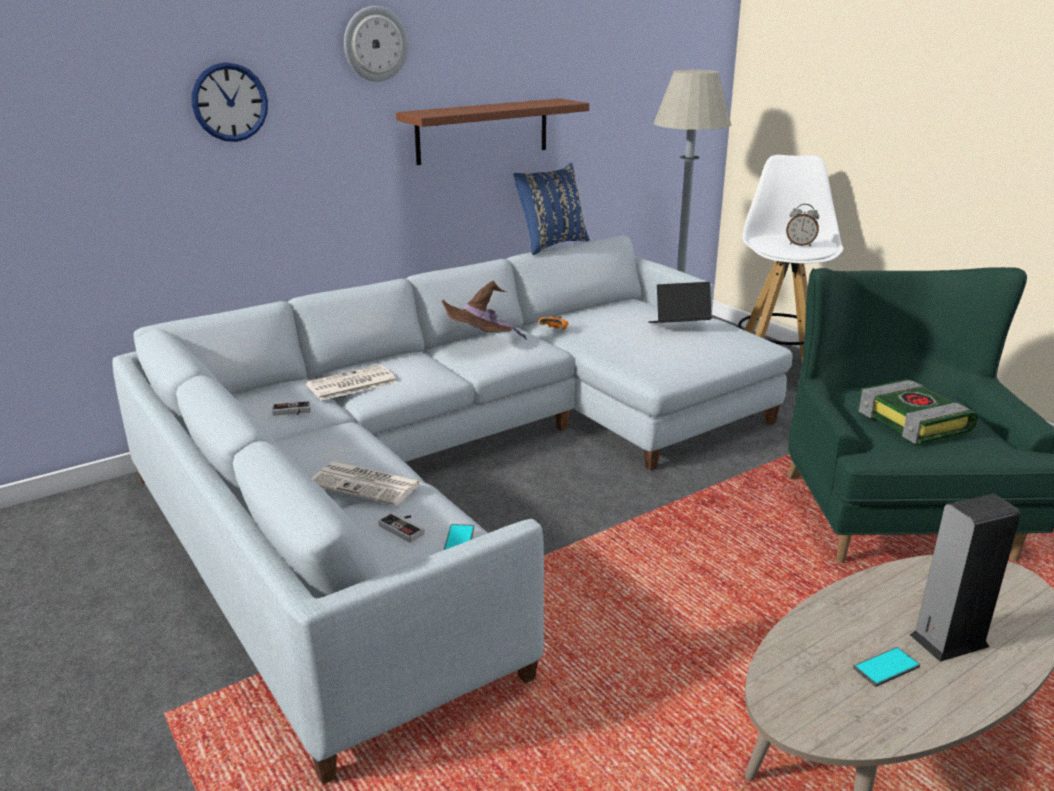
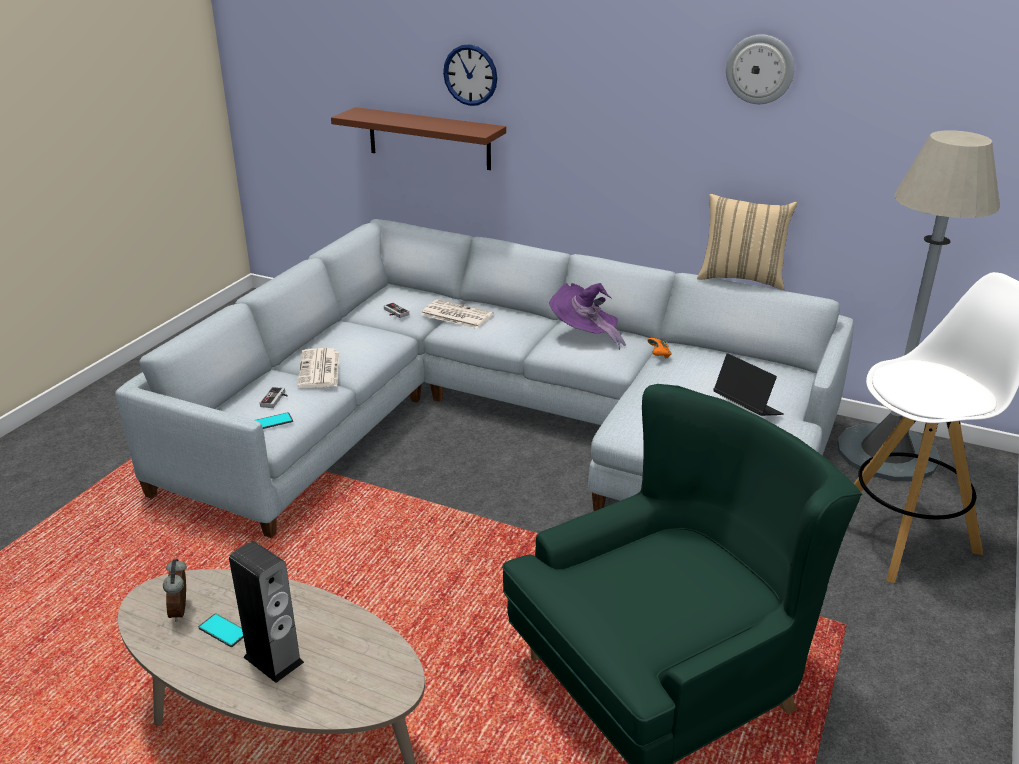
camera: 60 degrees right, 5 degrees up
(375, 44) = (593, 46): wall clock -> wall clock (760, 69)
(480, 344) = (585, 335): brown hat -> purple hat
(483, 131) = (695, 144): brown shelf -> brown shelf (429, 138)
(551, 245) = (741, 278): blue pillow -> beige pillow
(800, 244) = (925, 390): alarm clock -> alarm clock (182, 611)
(915, 422) = (638, 585): book -> none

